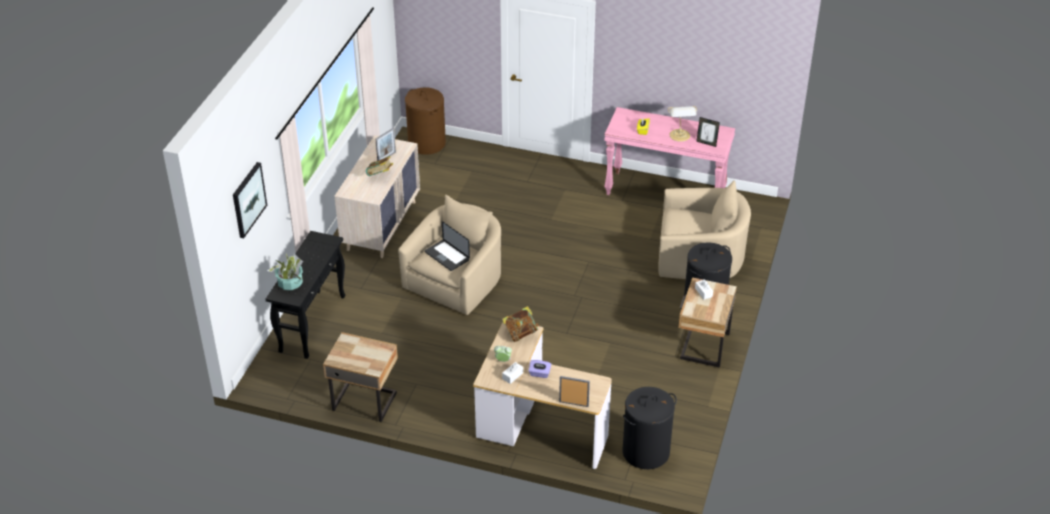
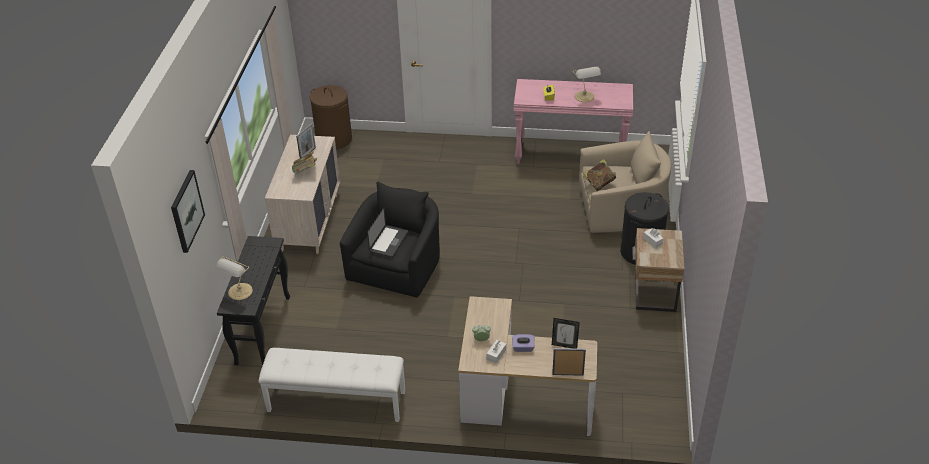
camera: 10 degrees left, 0 degrees up
(290, 283) = (239, 292): potted plant -> table lamp
(365, 400) = (336, 401): beige nightstand -> white bench
(447, 256) = (389, 242): laptop -> laptop turned 105 degrees counterclockwise
(456, 281) = (397, 265): beige armchair -> black armchair
(521, 333) = (491, 308): book -> book (599, 184)
(646, 452) = (634, 409): black laundry basket -> none
(706, 143) = (611, 100): picture frame -> picture frame (564, 345)

